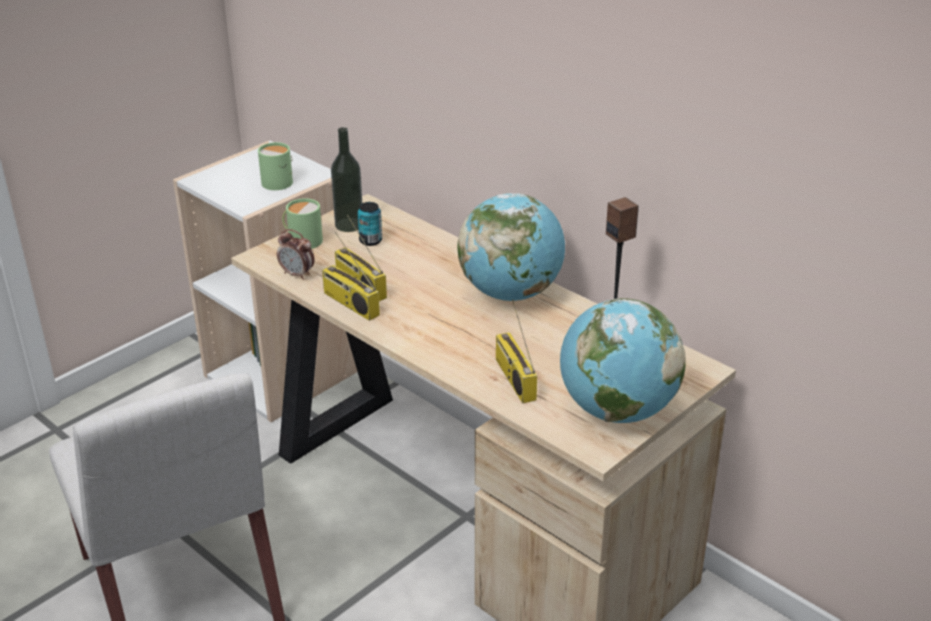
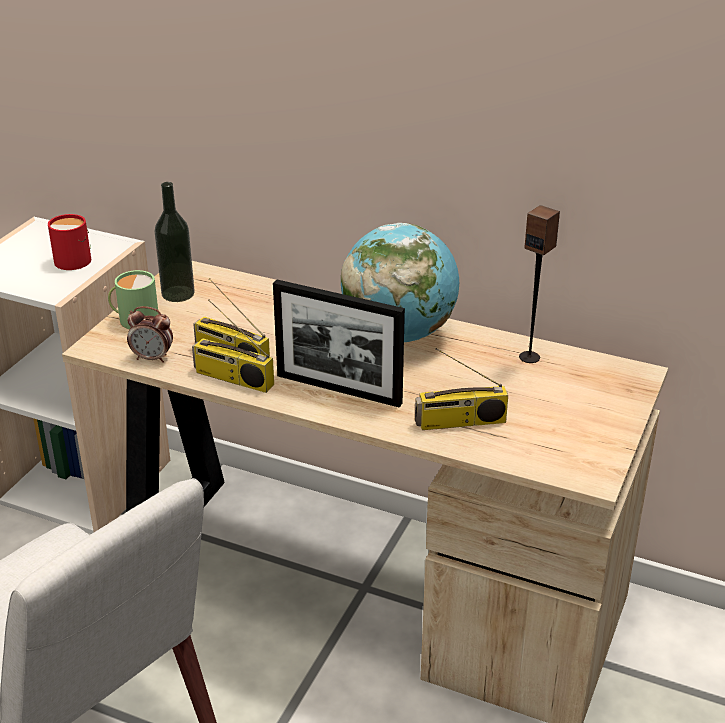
camera: 20 degrees left, 0 degrees up
(279, 181) = (74, 259): green mug -> red mug
(370, 241) = (213, 306): can -> none
(429, 330) = (338, 389): none -> picture frame
(513, 378) = (460, 422): radio -> radio turned 60 degrees counterclockwise
(617, 410) = (585, 433): globe -> none

